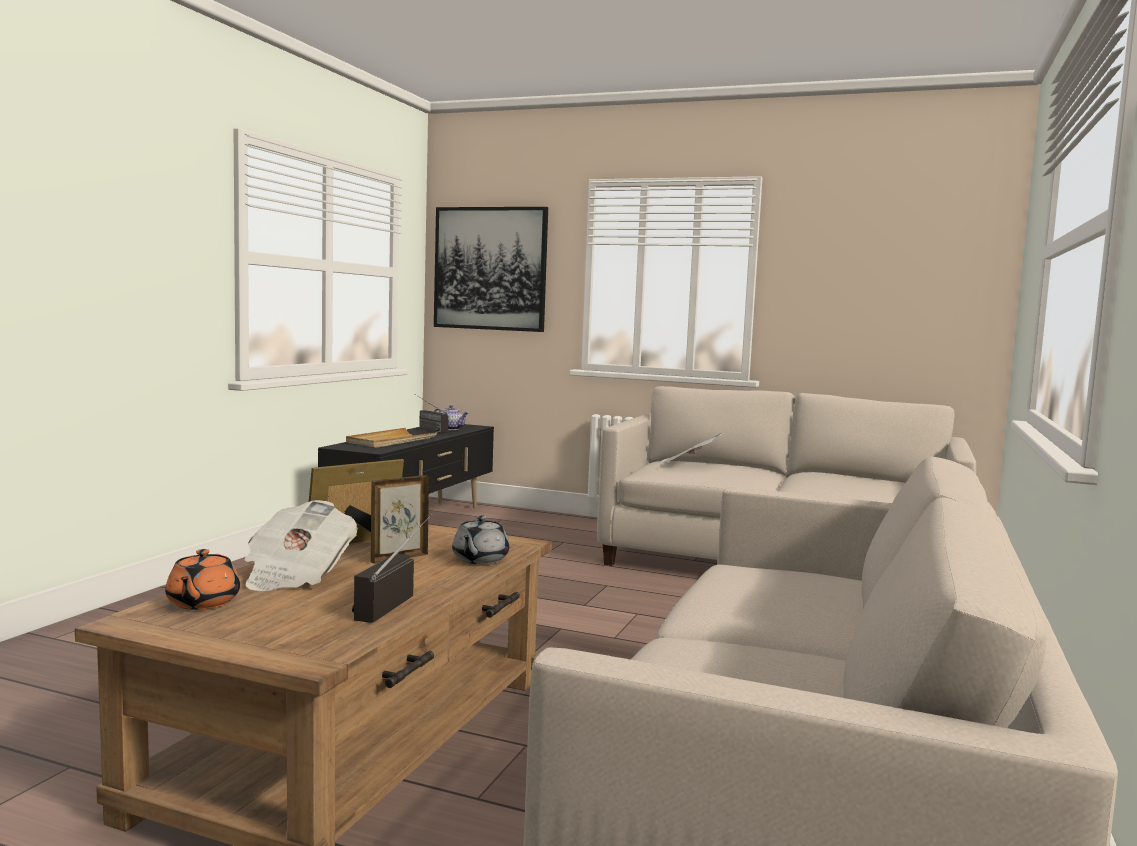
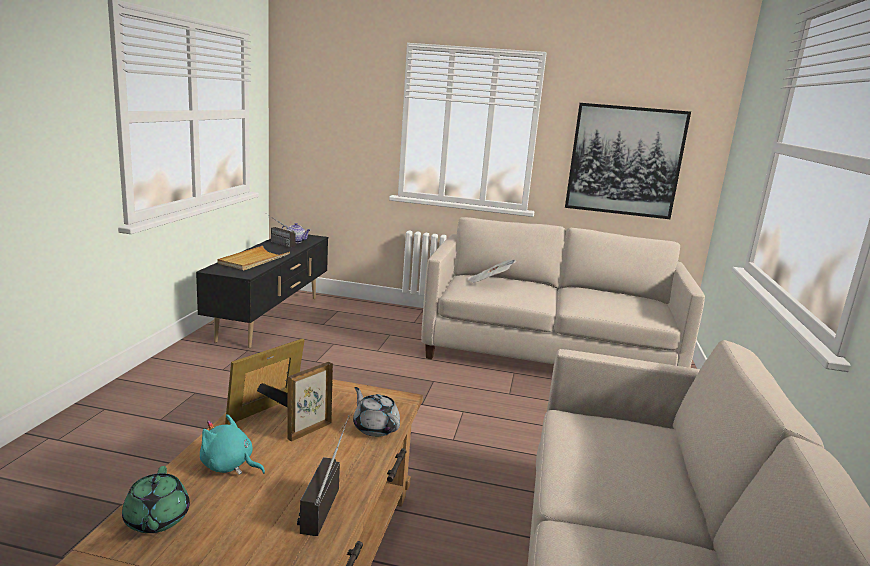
camera: 10 degrees left, 10 degrees up
(202, 603) = (156, 520): orange teapot -> green teapot
(296, 575) = (229, 466): newspaper -> turquoise plush toy
(479, 559) = (375, 427): grey teapot -> grey teapot turned 135 degrees clockwise
(490, 269) = (324, 111): picture -> picture (625, 161)

